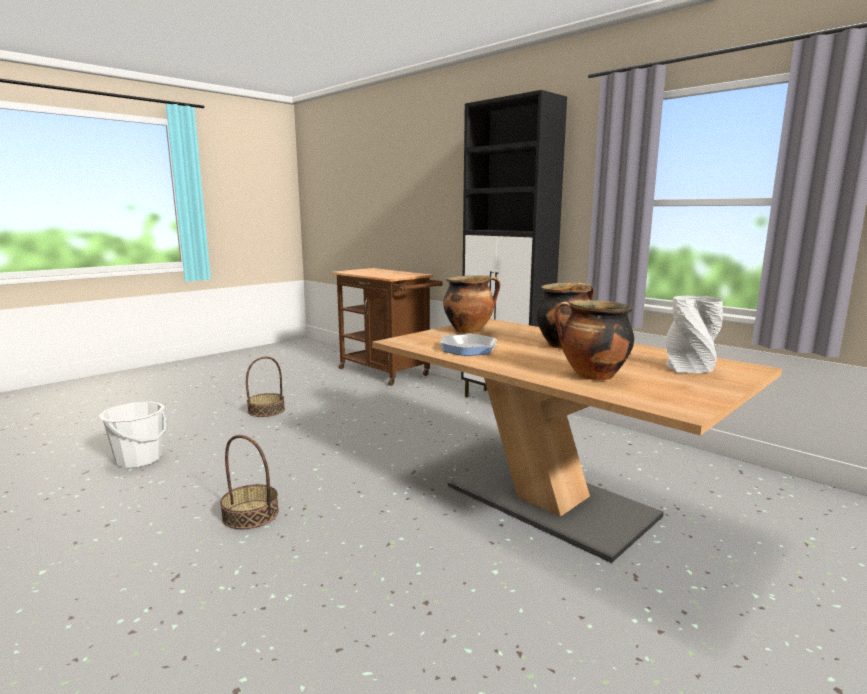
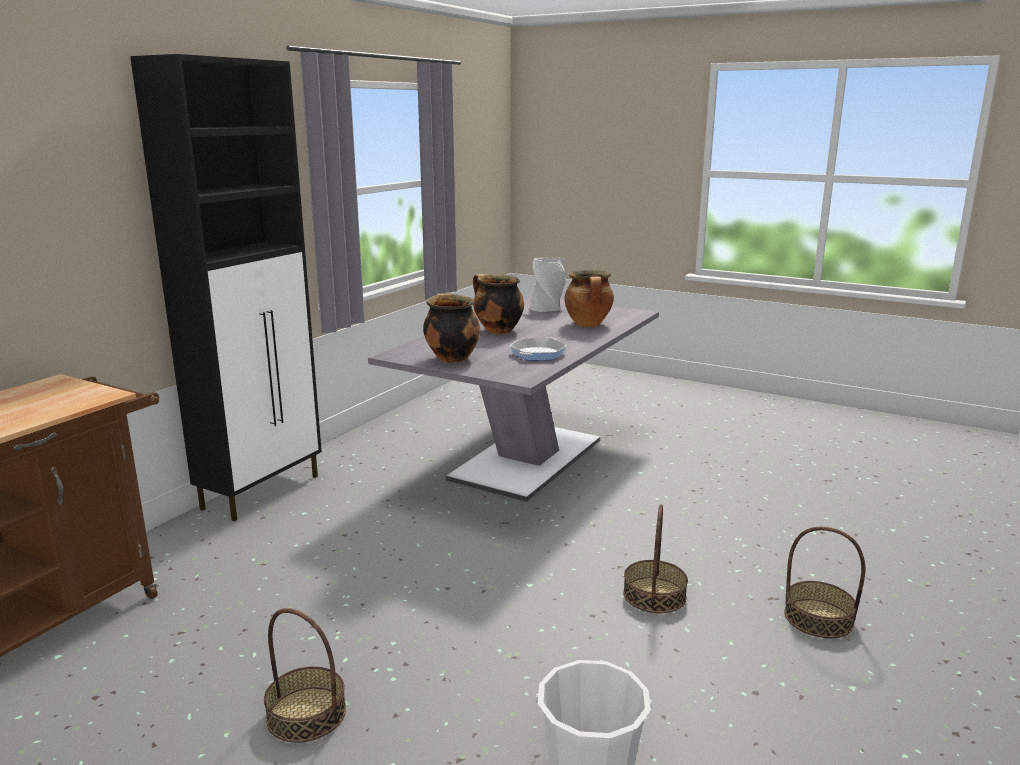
camera: 105 degrees left, 5 degrees up
(119, 593) = (818, 618): none -> basket
(549, 500) = (527, 459): brown dining table -> grey dining table

